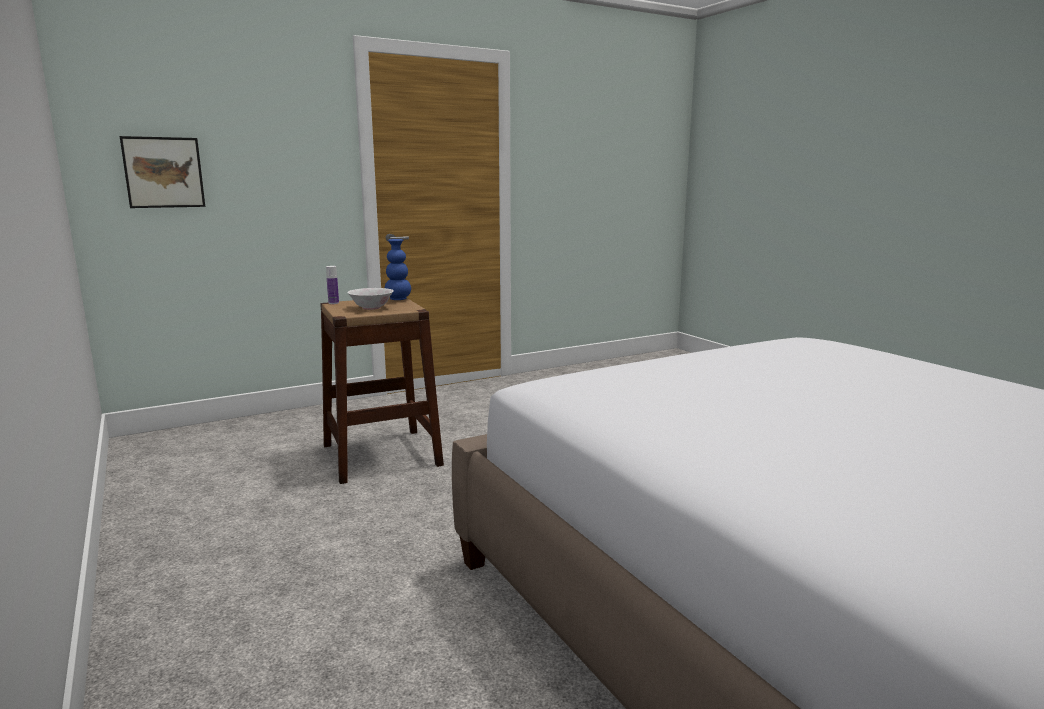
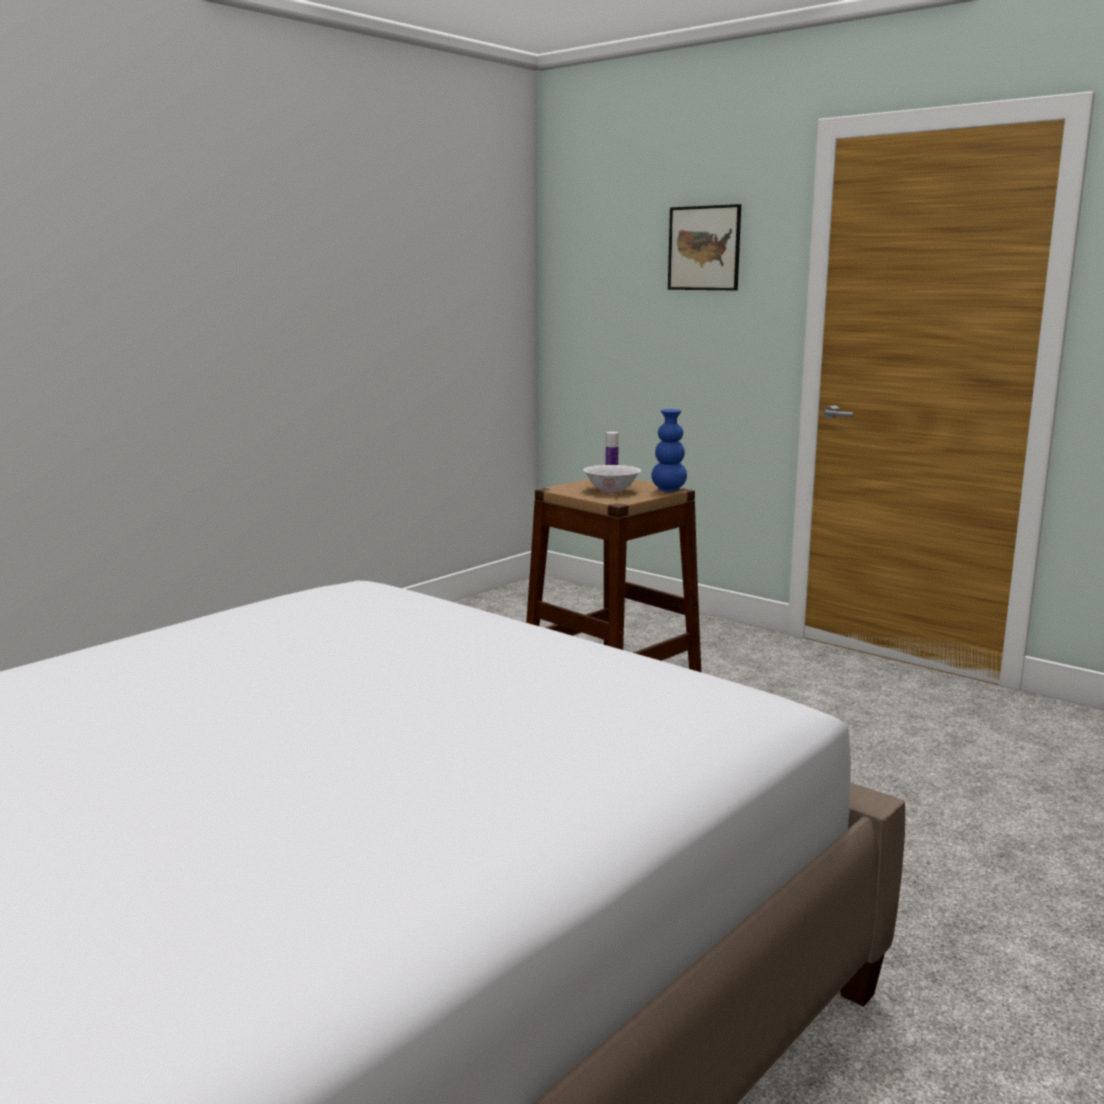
camera: 70 degrees right, 0 degrees up
(163, 172) = (606, 309): picture -> picture (704, 248)

